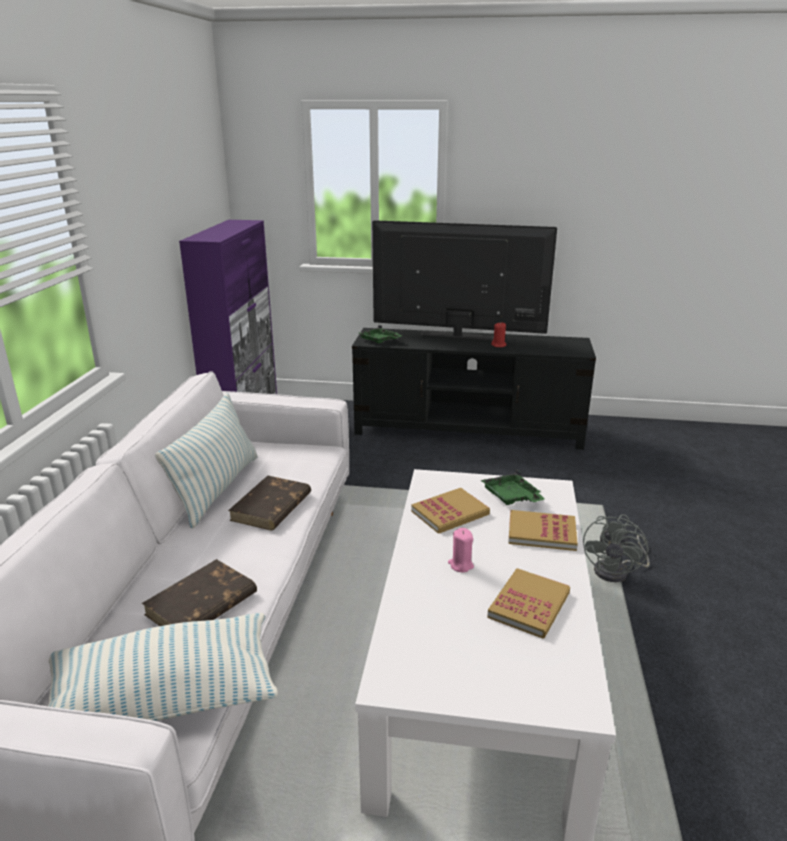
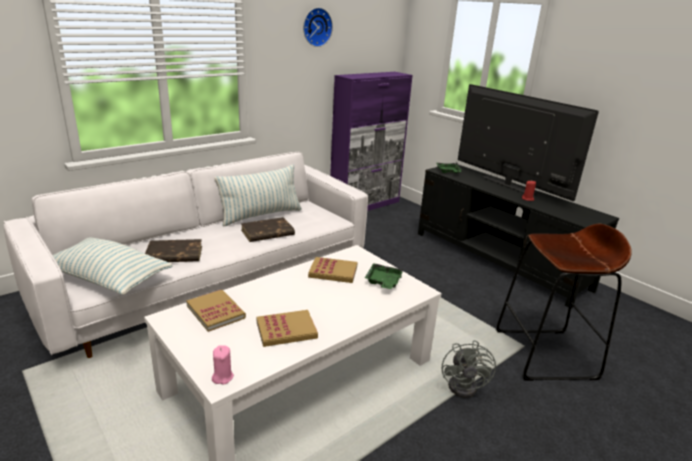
camera: 40 degrees right, 0 degrees up
(147, 169) = (316, 27): none -> wall clock
(461, 565) = (290, 295): pink candle -> pink candle (222, 377)
(541, 532) = (364, 306): book -> book (215, 312)
(617, 572) = (466, 385): grey fan -> grey fan turned 60 degrees counterclockwise
(624, 504) = (545, 354): none -> brown stool

